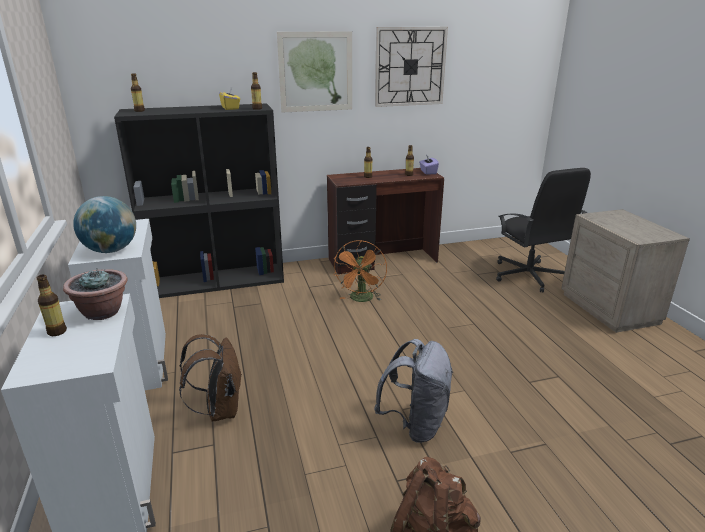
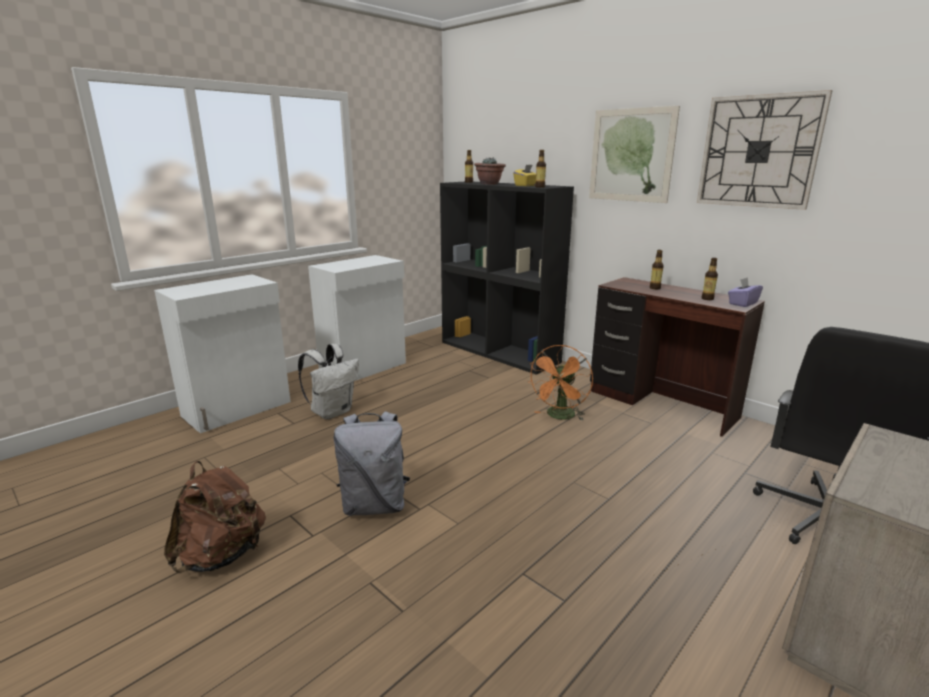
camera: 60 degrees right, 5 degrees down
(57, 332) = (218, 283): bottle -> none
(103, 312) = (246, 284): potted plant -> potted plant (489, 184)
(111, 250) = (337, 266): globe -> none
(220, 410) = (332, 412): brown backpack -> white backpack
(361, 299) = (559, 416): orange fan -> orange fan turned 45 degrees counterclockwise

